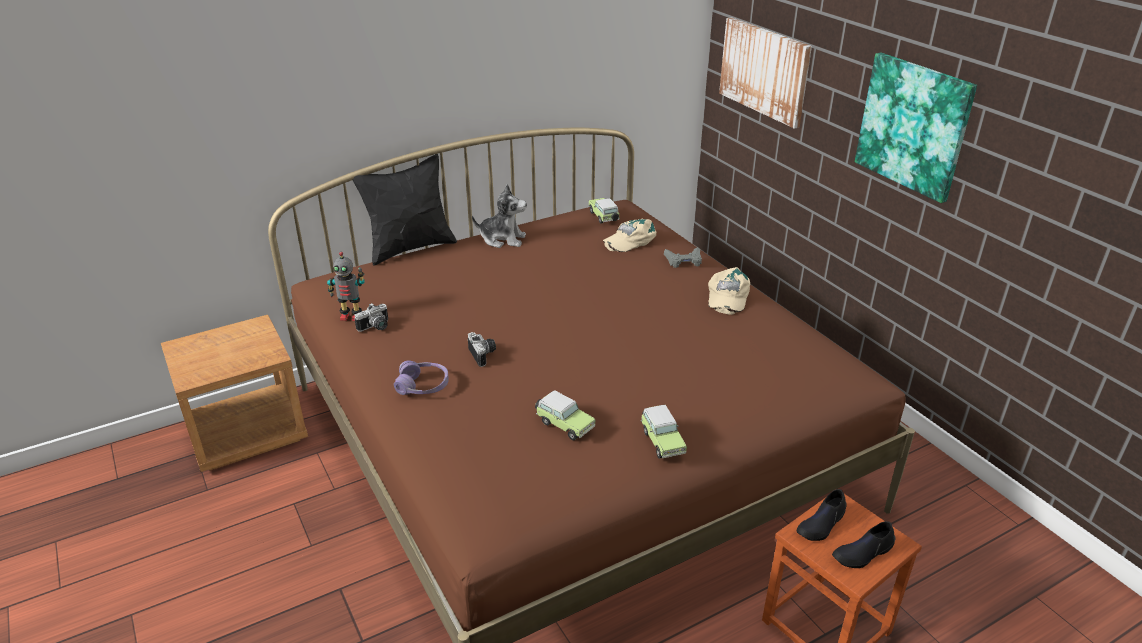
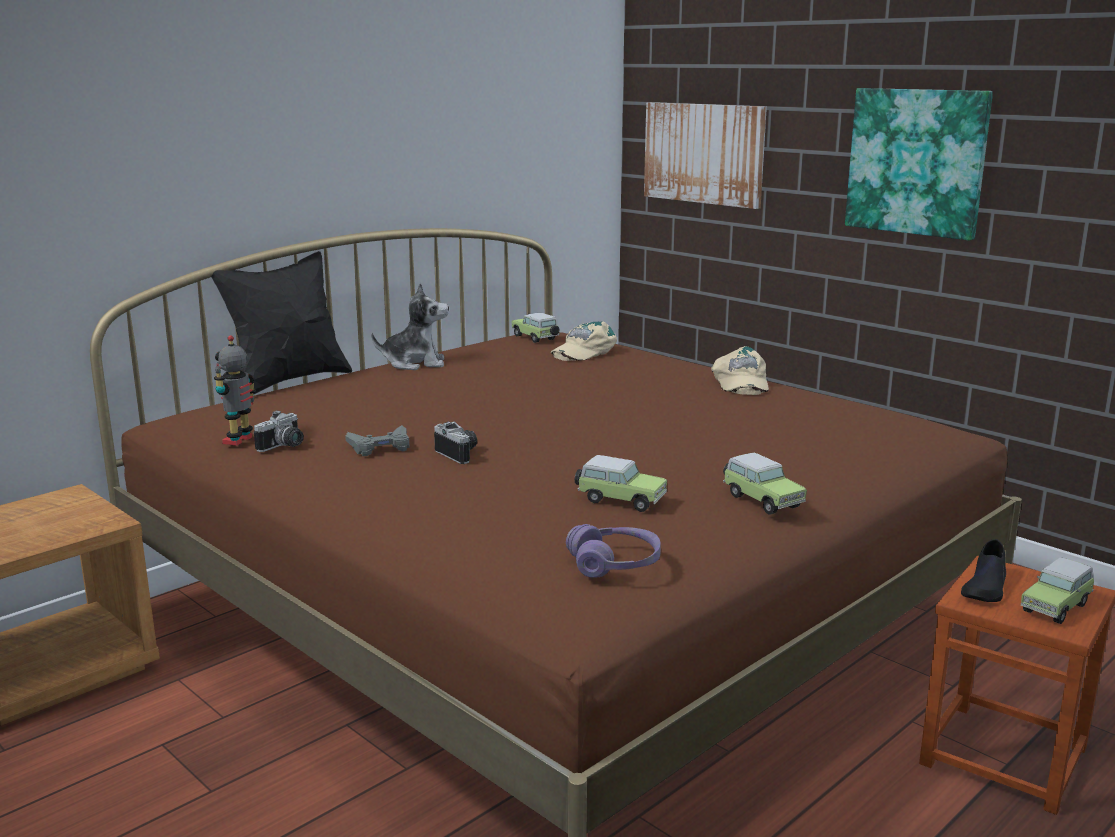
camera: 15 degrees left, 15 degrees down
(351, 316) = (240, 440): toy robot -> toy robot turned 120 degrees clockwise
(423, 386) = (391, 489): purple headphones -> purple headphones (614, 564)
(683, 261) = (663, 361): grey game controller -> grey game controller (380, 447)
(863, 553) = (1056, 606): black shoe -> toy car

